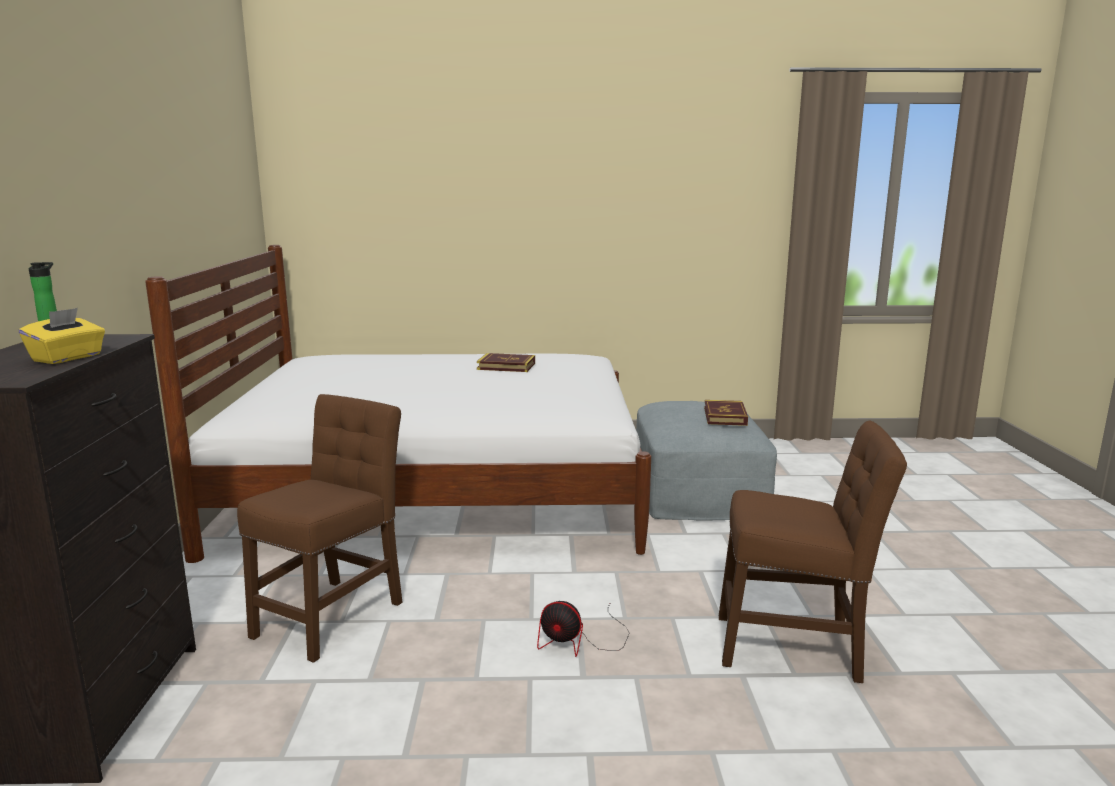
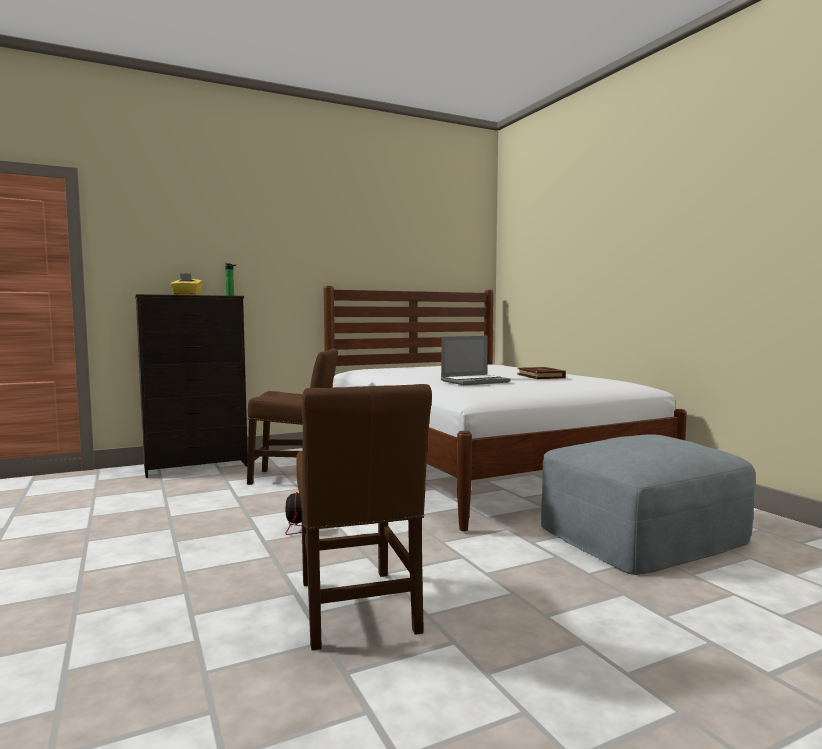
camera: 65 degrees right, 10 degrees down
(517, 393) = (475, 381): none -> laptop
(725, 416) = (649, 448): book -> none

